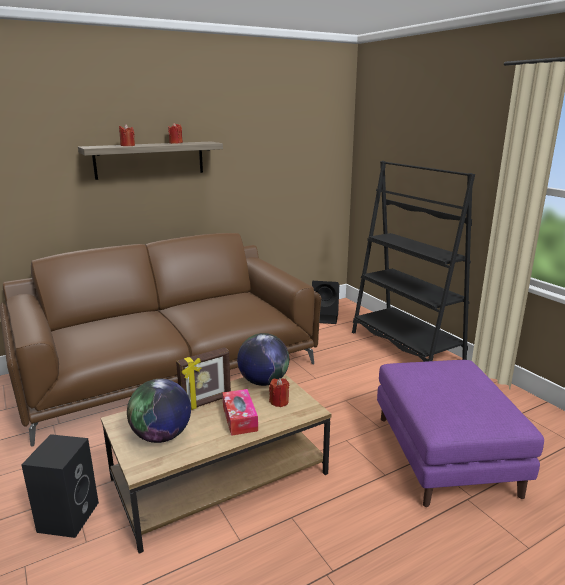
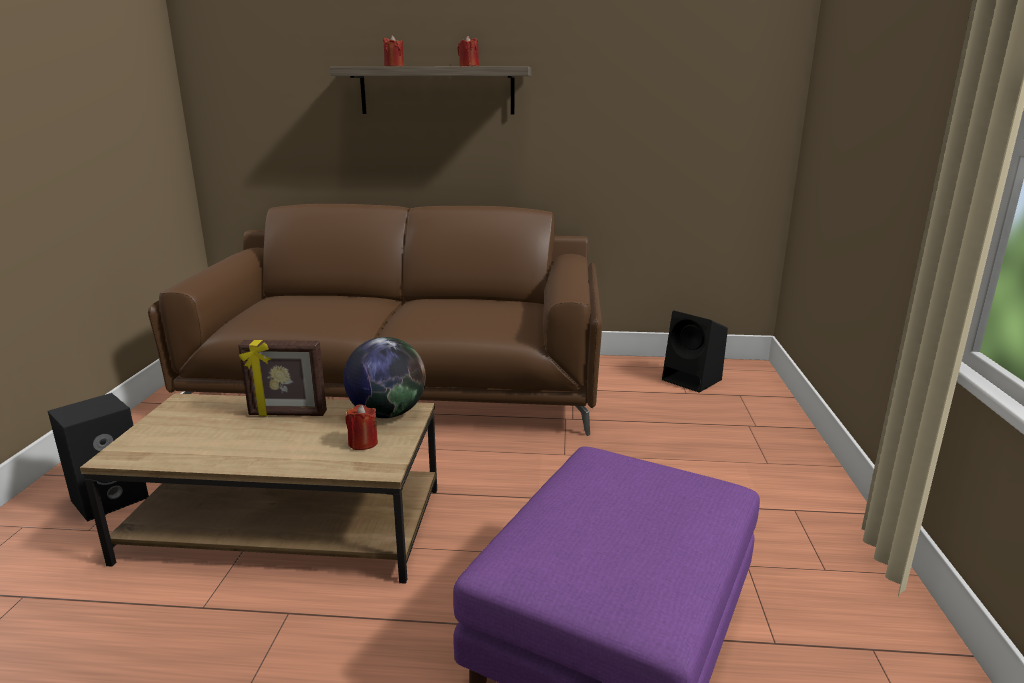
camera: 35 degrees right, 0 degrees up
(162, 436) = (187, 432): globe -> none
(239, 418) = (289, 444): tissue box -> none
(405, 346) = (778, 458): black bookcase -> none

